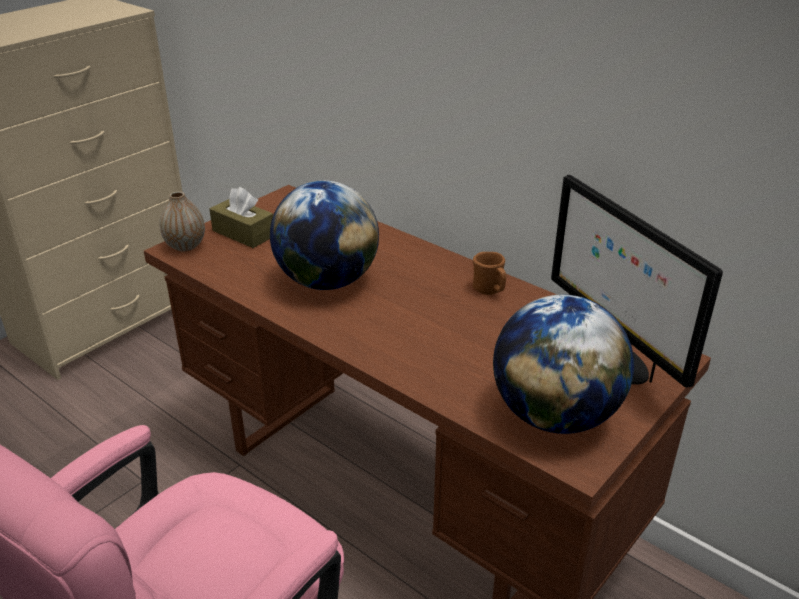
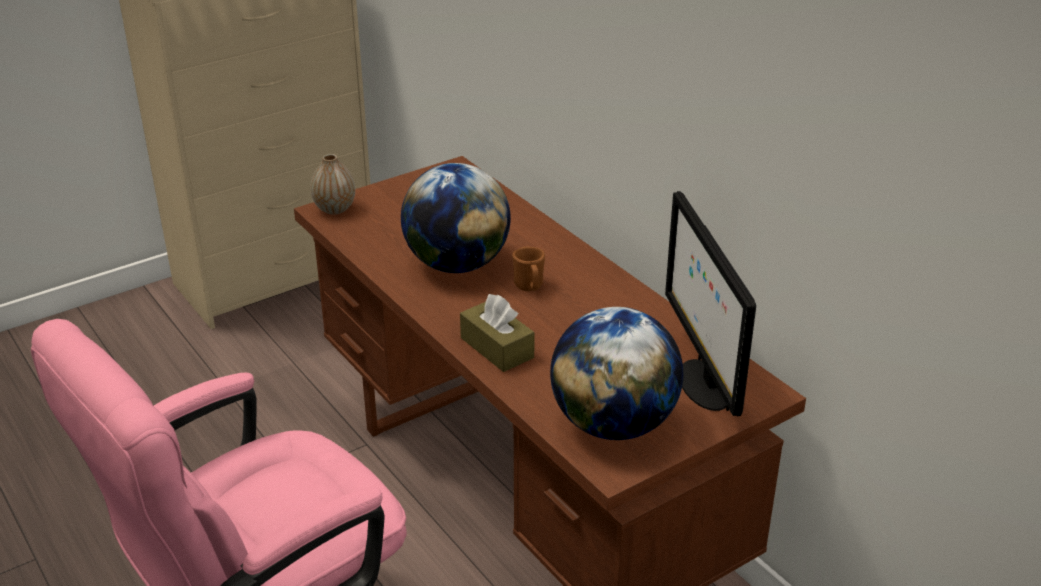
camera: 15 degrees right, 0 degrees up
(243, 233) = (395, 203): brown tissue box -> brown tissue box (497, 348)
(490, 290) = (615, 297): brown mug -> brown mug (530, 287)

